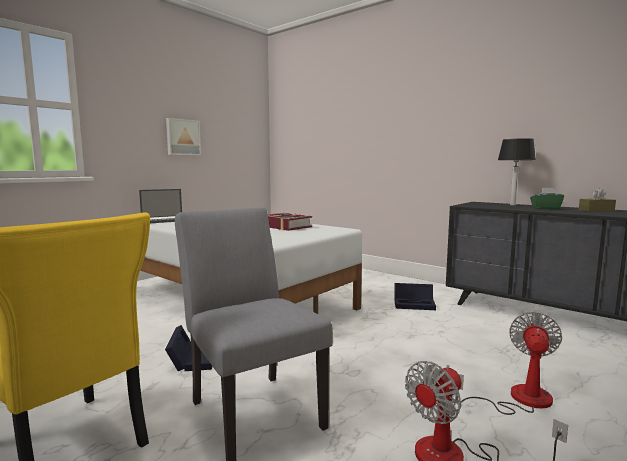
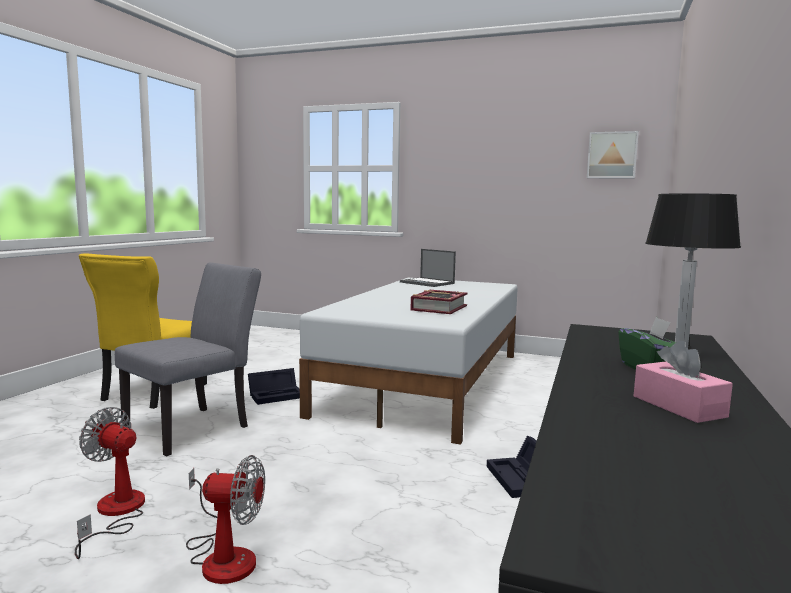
camera: 70 degrees right, 0 degrees up
(182, 137) = (506, 191): picture -> picture (612, 155)
(596, 211) = (678, 406): brown tissue box -> pink tissue box

